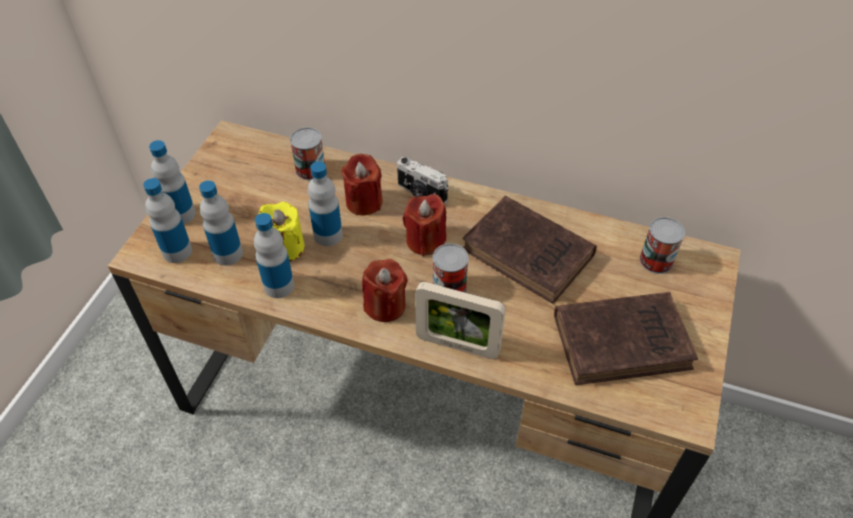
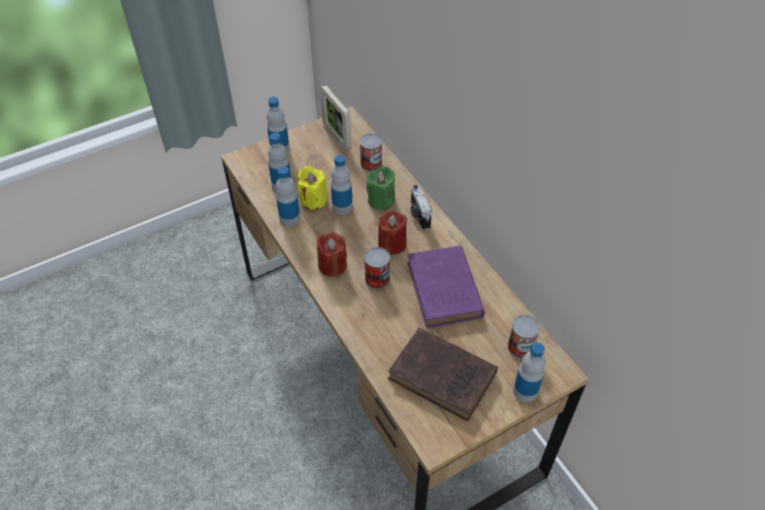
camera: 40 degrees right, 0 degrees up
(177, 251) = (259, 168): bottle -> bottle (525, 391)
(364, 202) = (381, 200): red candle -> green candle
(457, 345) = (347, 312): picture frame -> picture frame (337, 137)
(530, 254) = (445, 291): brown book -> purple book

